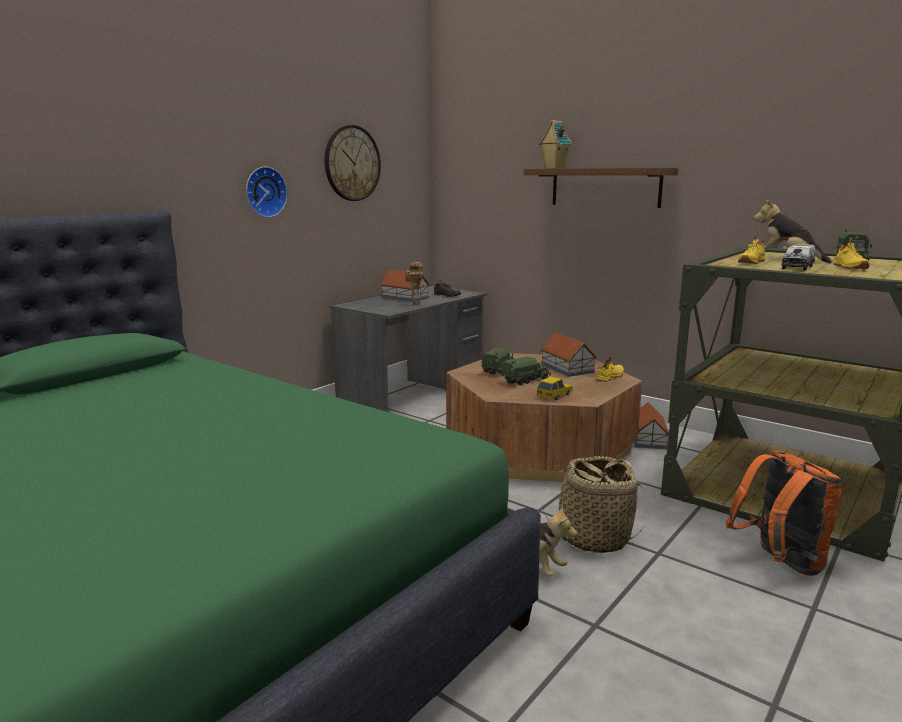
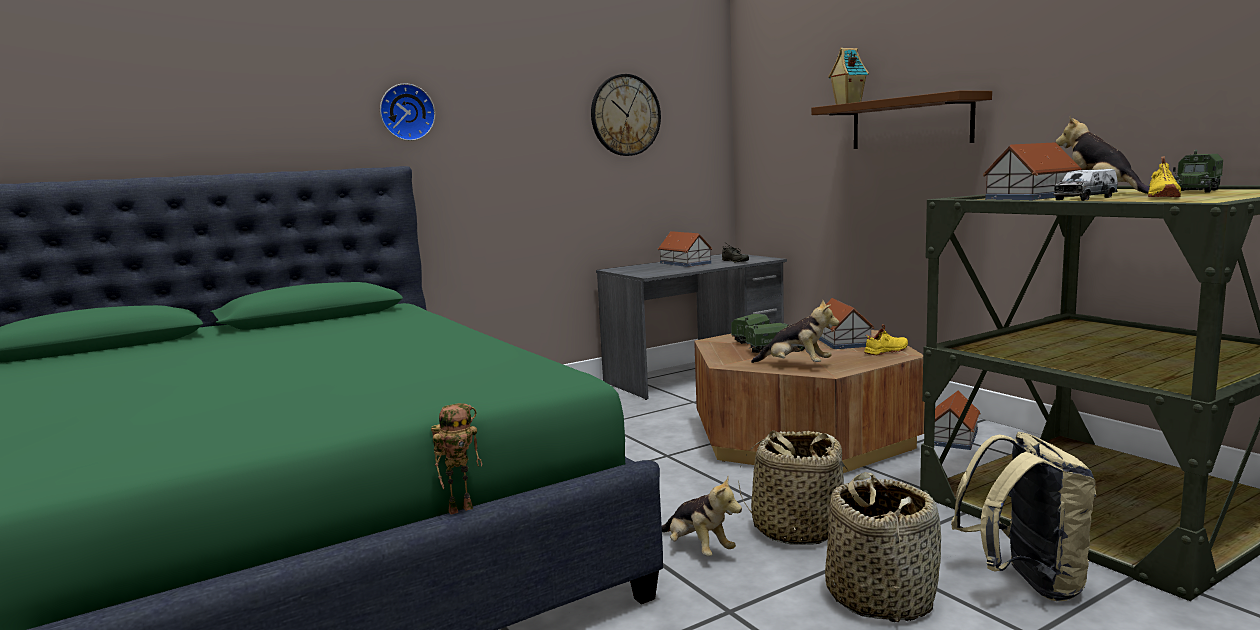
camera: 20 degrees right, 5 degrees down
(264, 192) = (519, 147): wall clock -> wall clock (406, 112)
(415, 305) = (687, 269): toy robot -> toy robot (461, 508)
(554, 395) = (796, 365): toy car -> plush toy
(695, 592) = (880, 597): none -> basket
(750, 262) = (1032, 197): yellow shoe -> toy house
(779, 562) = (1025, 583): orange backpack -> beige backpack

